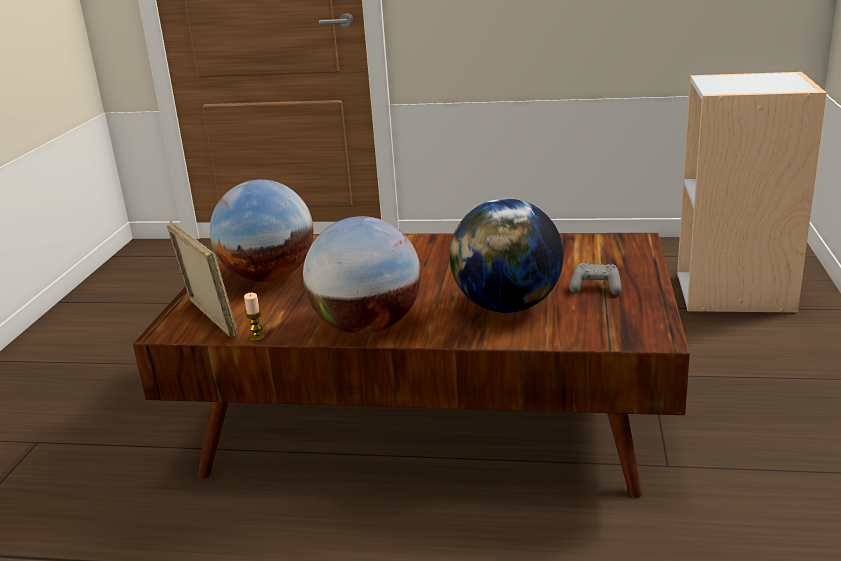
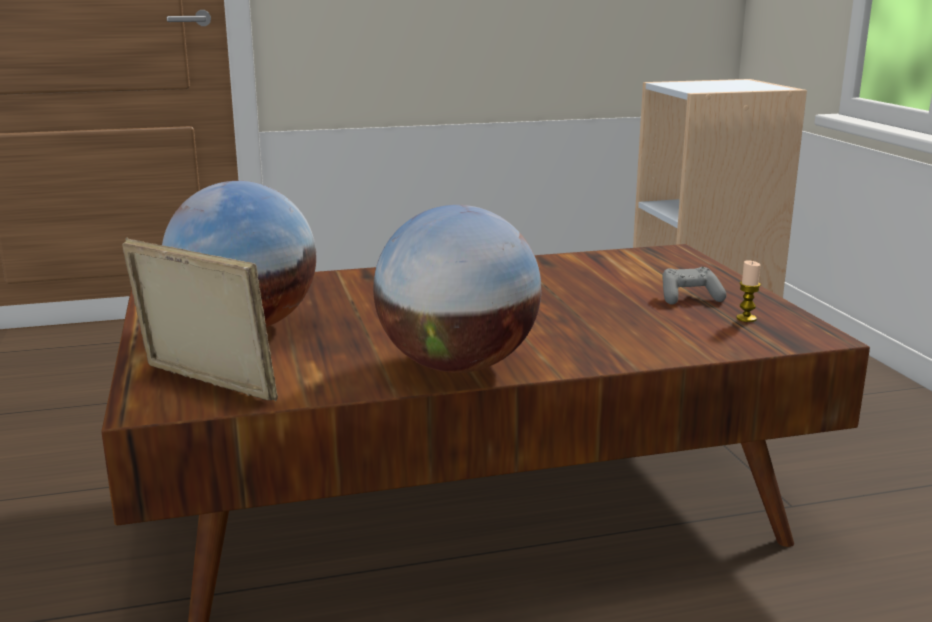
camera: 25 degrees left, 5 degrees down
(257, 337) = (308, 397): candle -> candle (746, 318)
(507, 307) = (611, 325): globe -> none

